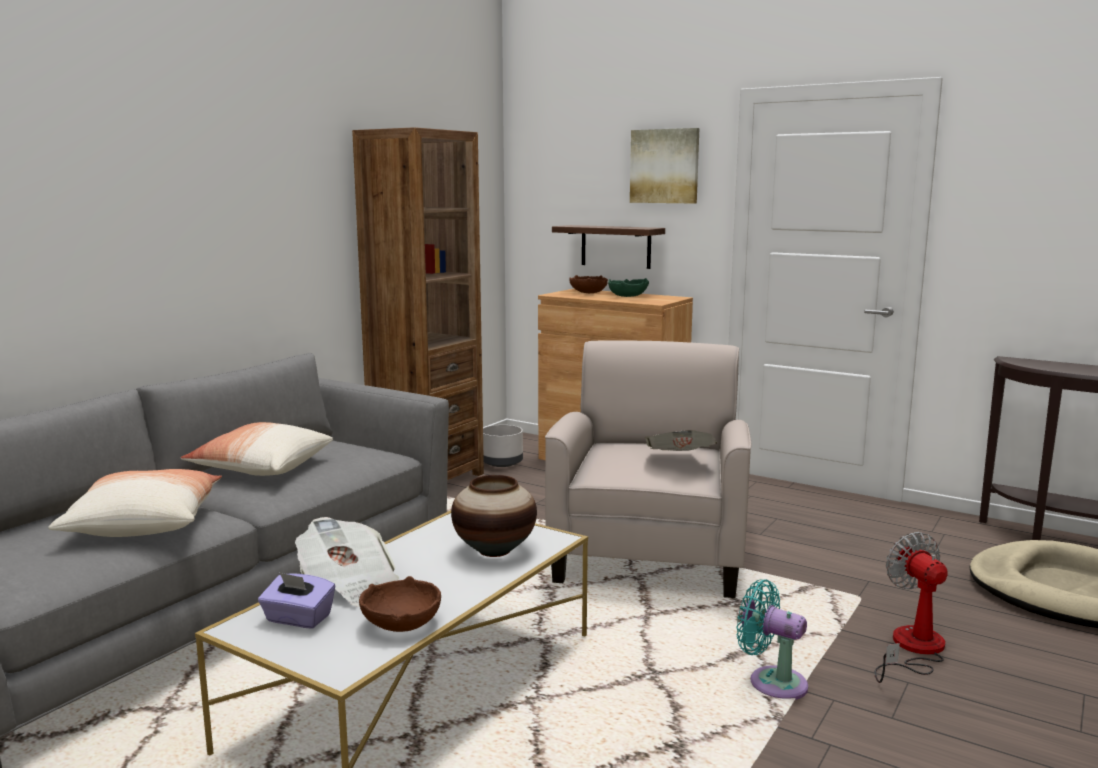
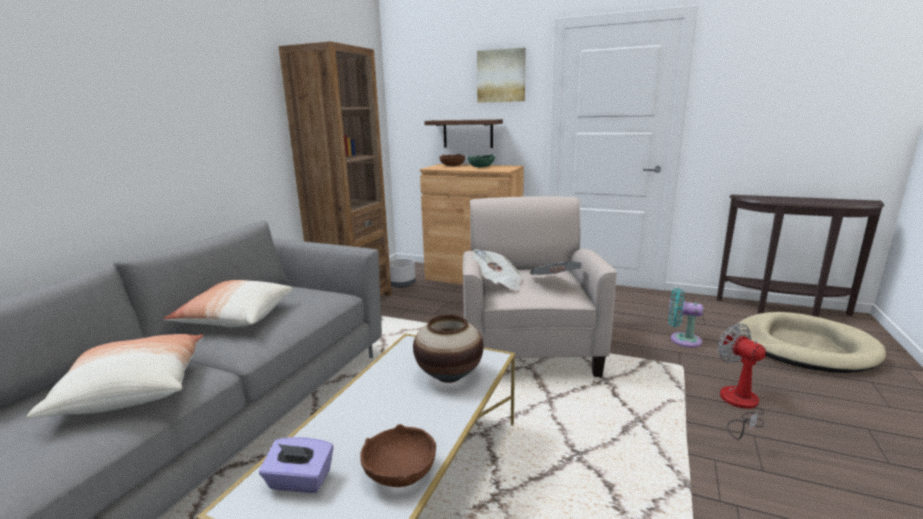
camera: 10 degrees left, 5 degrees up
(348, 586) = (337, 431): newspaper -> newspaper (498, 283)
(772, 682) = (664, 449): turquoise fan -> turquoise fan (682, 339)

